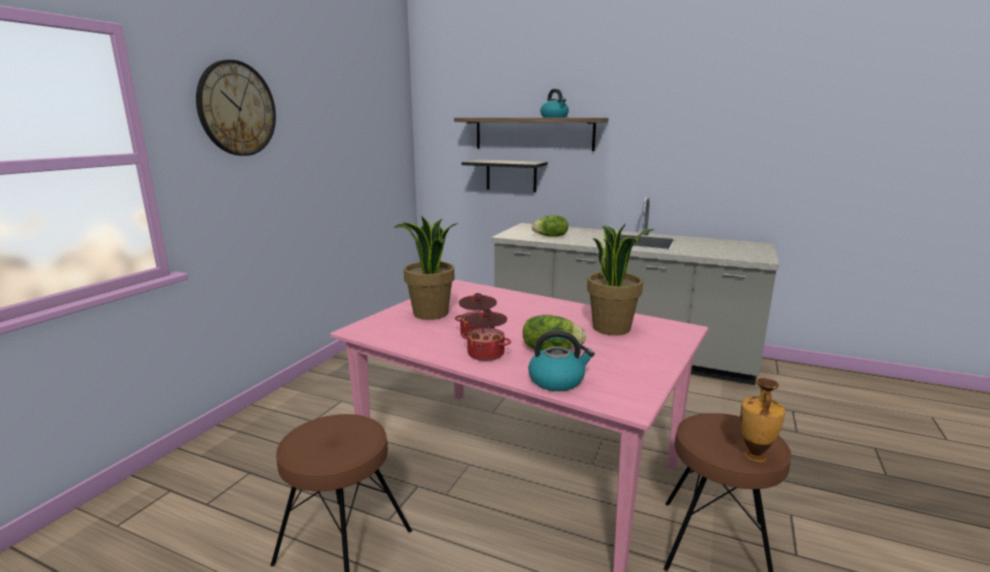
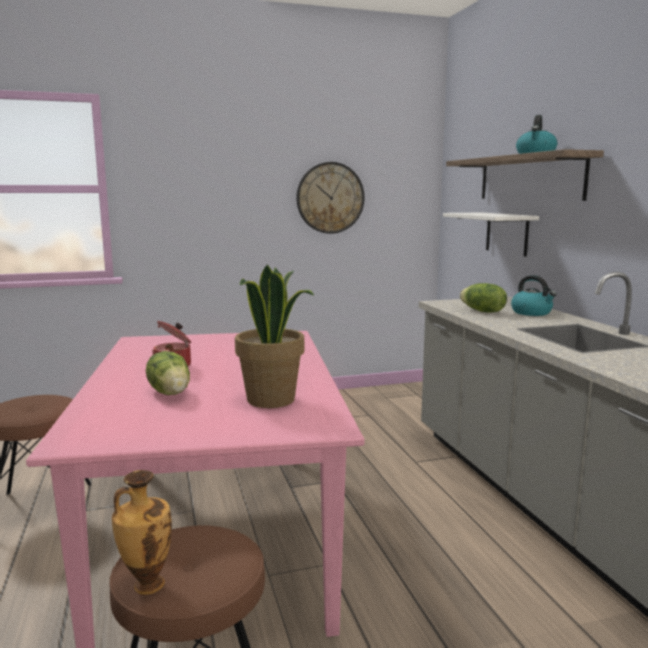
camera: 50 degrees right, 5 degrees down
(237, 109) = (193, 154): wall clock -> wall clock (330, 198)
(430, 314) = (201, 345): potted plant -> none
(486, 353) = (133, 377): cooking pot -> none
(511, 175) = (507, 233): black shelf -> white shelf
(557, 380) = (97, 409): kettle -> kettle (532, 313)

